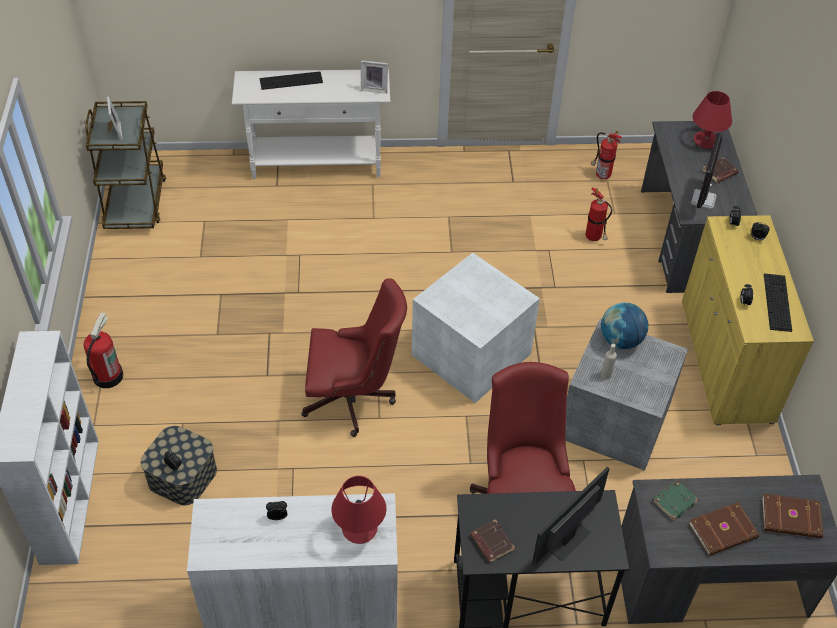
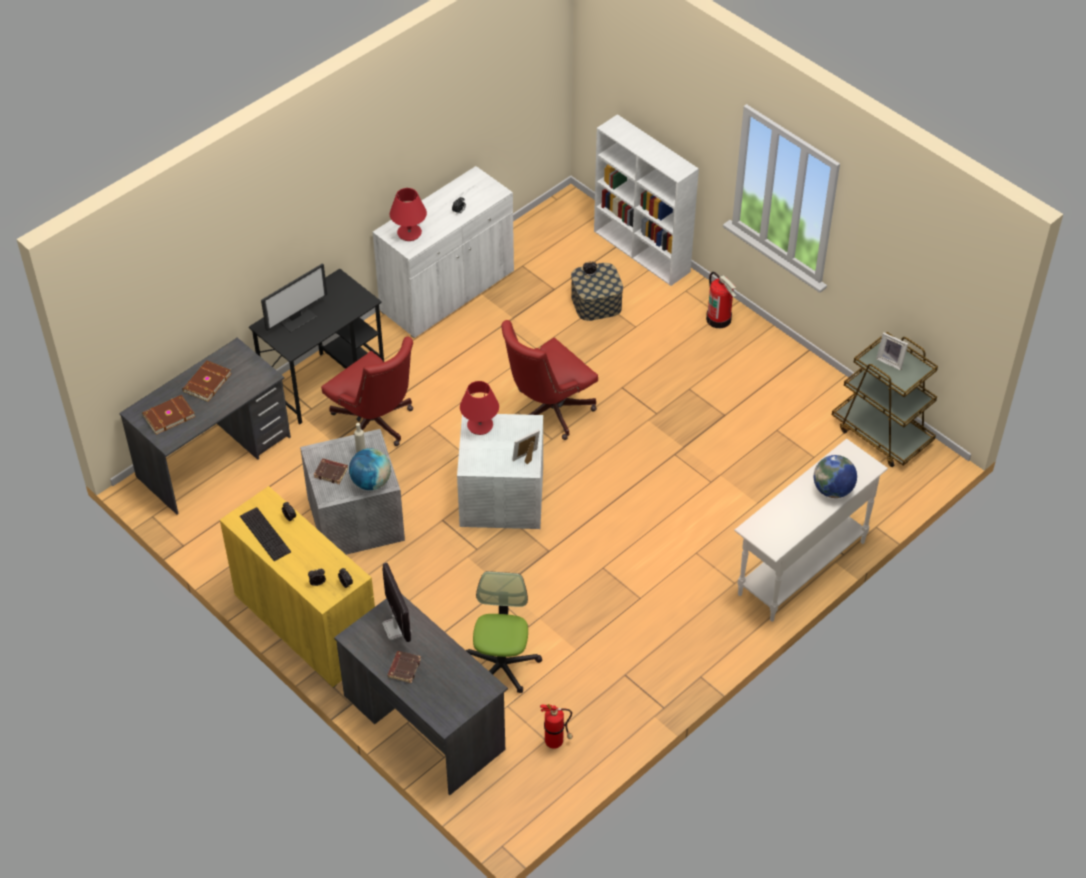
camera: 140 degrees right, 0 degrees up
(291, 80) = (832, 490): keyboard -> globe
(374, 88) = (760, 531): picture frame -> picture frame (527, 458)
(491, 543) = (338, 290): brown book -> brown book (331, 472)
(566, 538) = (297, 318): monitor -> monitor turned 45 degrees clockwise
(594, 238) = (501, 665): fire extinguisher -> office chair
(674, 501) = (249, 380): green book -> none
(706, 141) = (442, 698): red table lamp -> red table lamp (480, 425)

